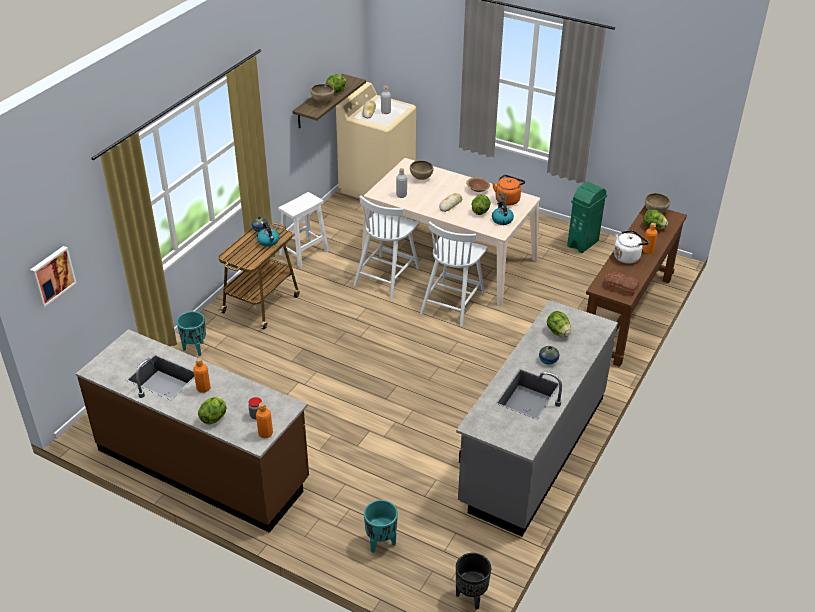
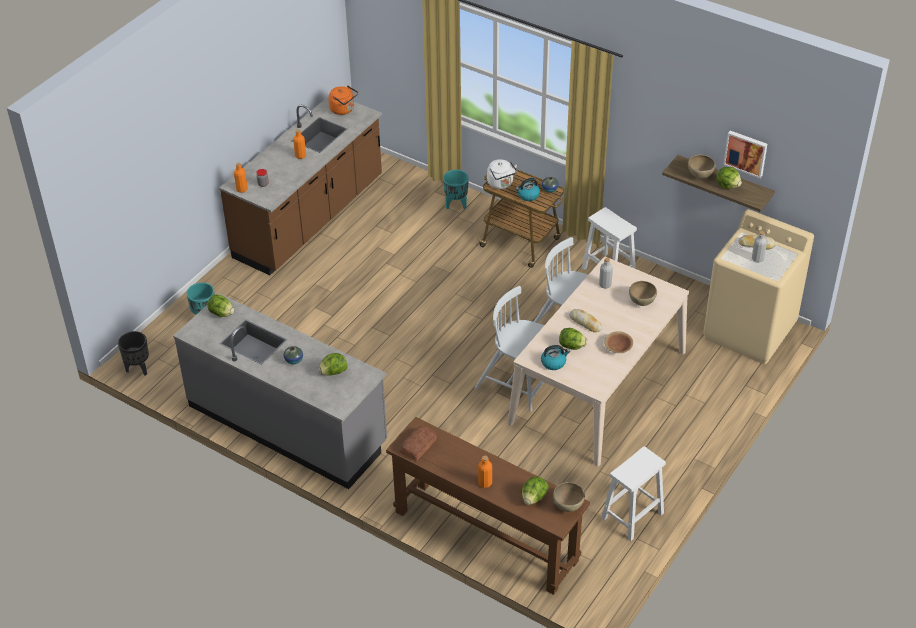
camera: 95 degrees right, 5 degrees up
(51, 275) = (376, 32): picture -> picture (746, 153)
(214, 418) = (266, 163): lettuce -> lettuce (221, 313)
(508, 199) = (597, 372): orange kettle -> orange kettle (343, 110)
(583, 243) = (632, 516): green trash can -> white stool
(627, 256) = (474, 462): white kettle -> white kettle (501, 184)

